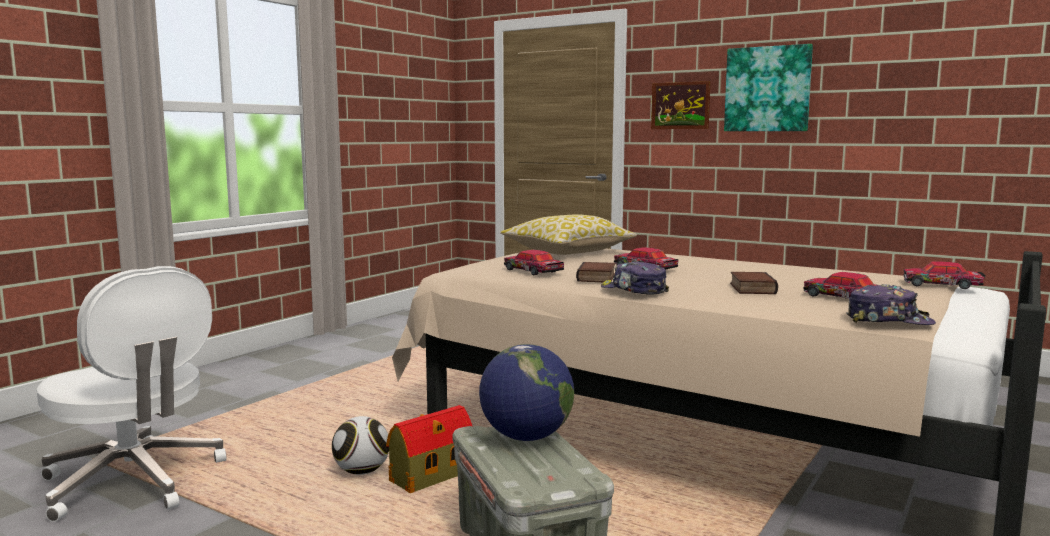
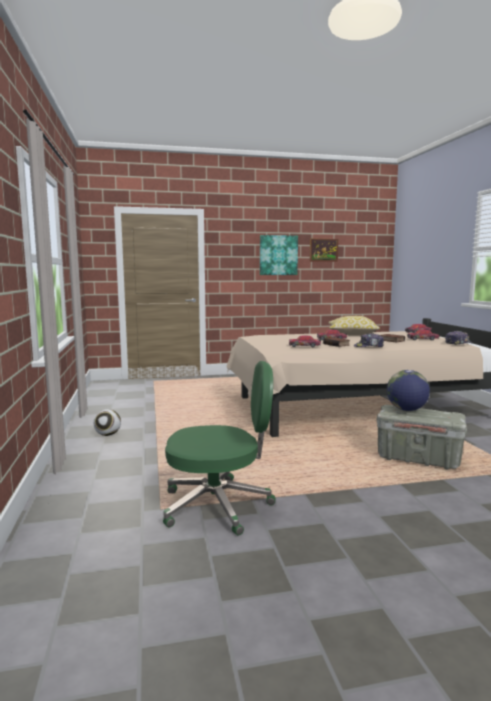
camera: 45 degrees left, 0 degrees up
(134, 482) = (219, 505): white office chair -> green office chair
(362, 471) = (297, 459): football -> football (108, 435)
(429, 478) = (324, 451): toy house -> none
(567, 252) = (268, 337): pillow -> pillow (352, 334)
(680, 105) = (236, 262): picture -> picture (323, 250)

